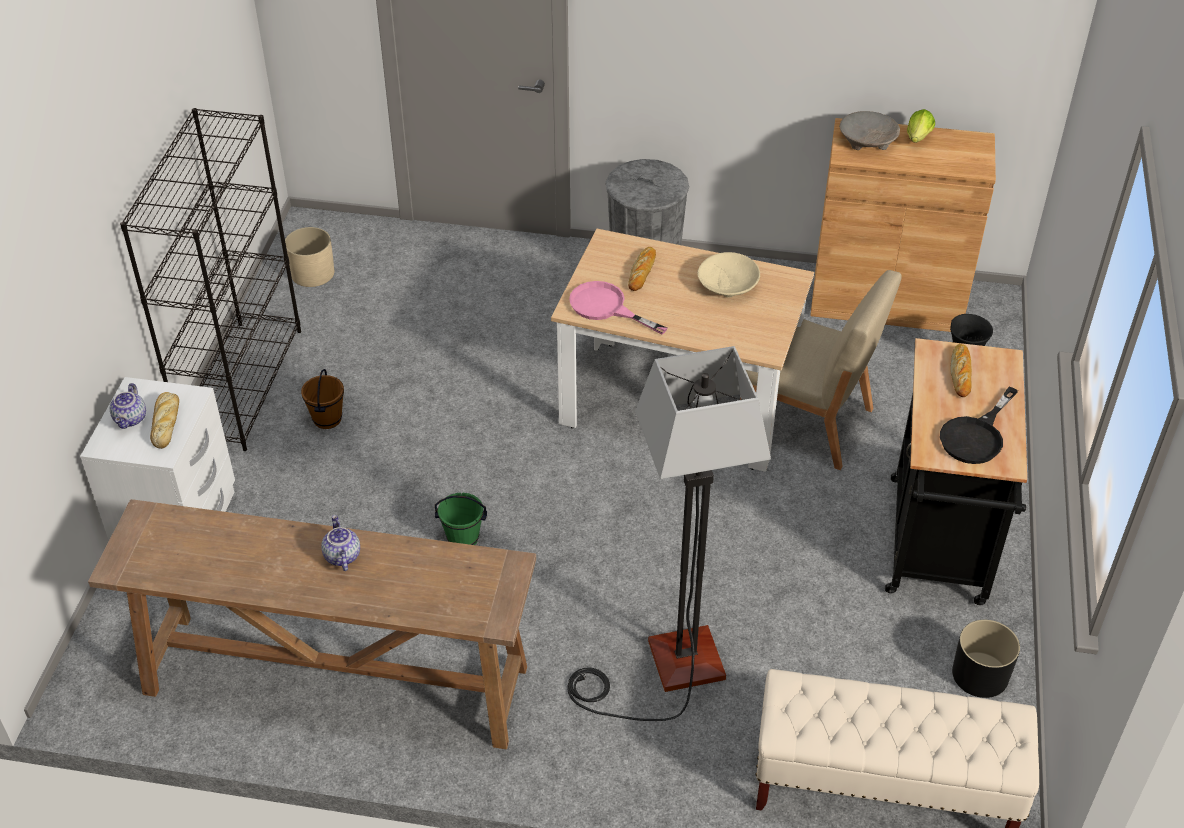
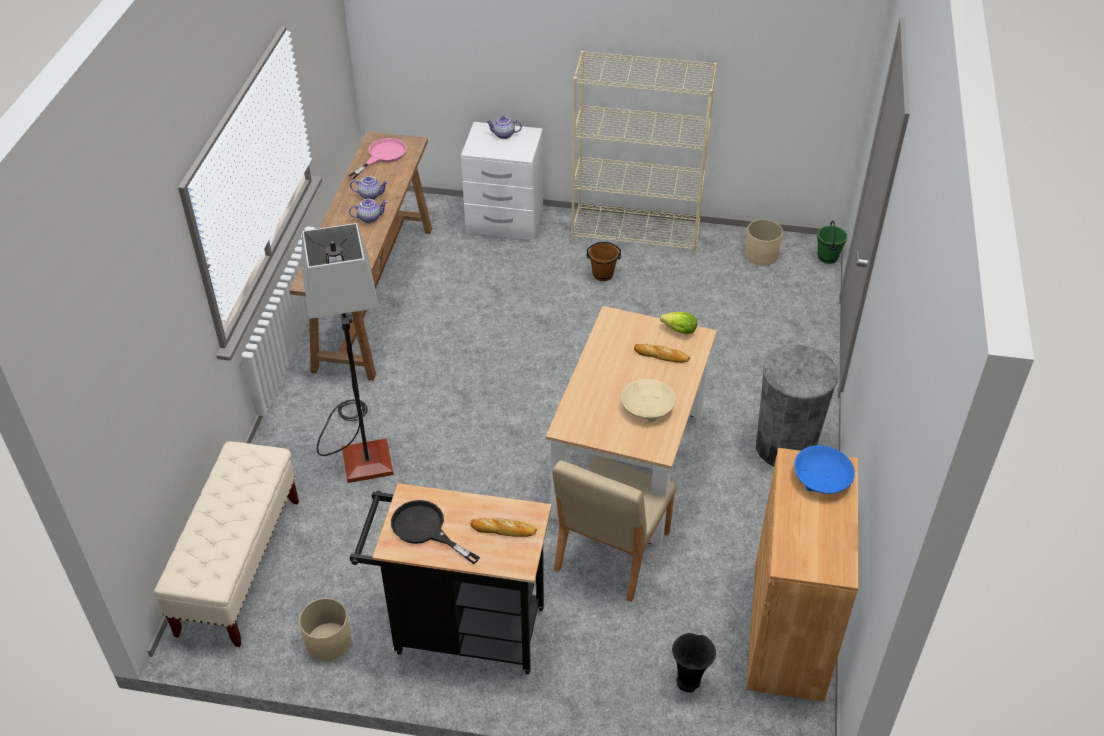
camera: 90 degrees right, 0 degrees up
(166, 422) = (500, 148): bread -> none
(242, 383) = (636, 233): black bookcase -> beige bookcase
(280, 559) = (370, 195): none -> teapot
(463, 539) = (487, 346): green bucket -> green bucket (827, 257)
(606, 307) = (614, 335): pink frying pan -> pink frying pan (382, 156)
(867, 140) = (822, 478): beige bowl -> blue bowl
(917, 139) = (832, 519): lettuce -> lettuce (677, 330)
(980, 675) = (328, 642): black planter -> beige planter

